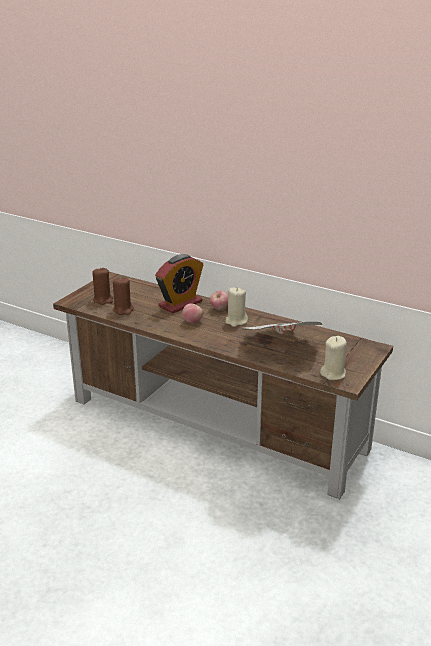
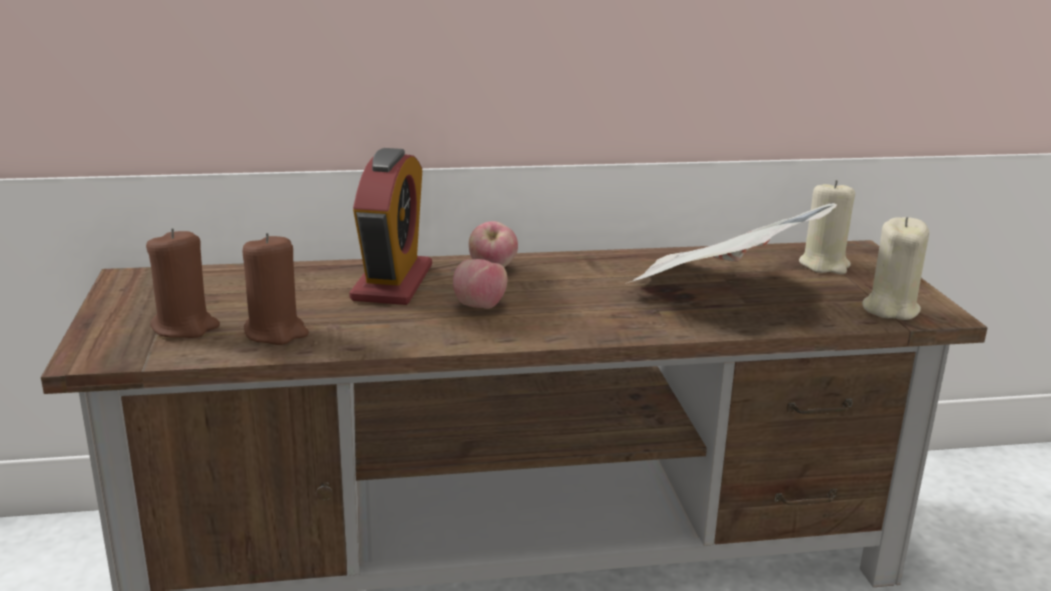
camera: 40 degrees left, 5 degrees down
(236, 321) = (563, 280): beige candle -> beige candle (824, 264)

